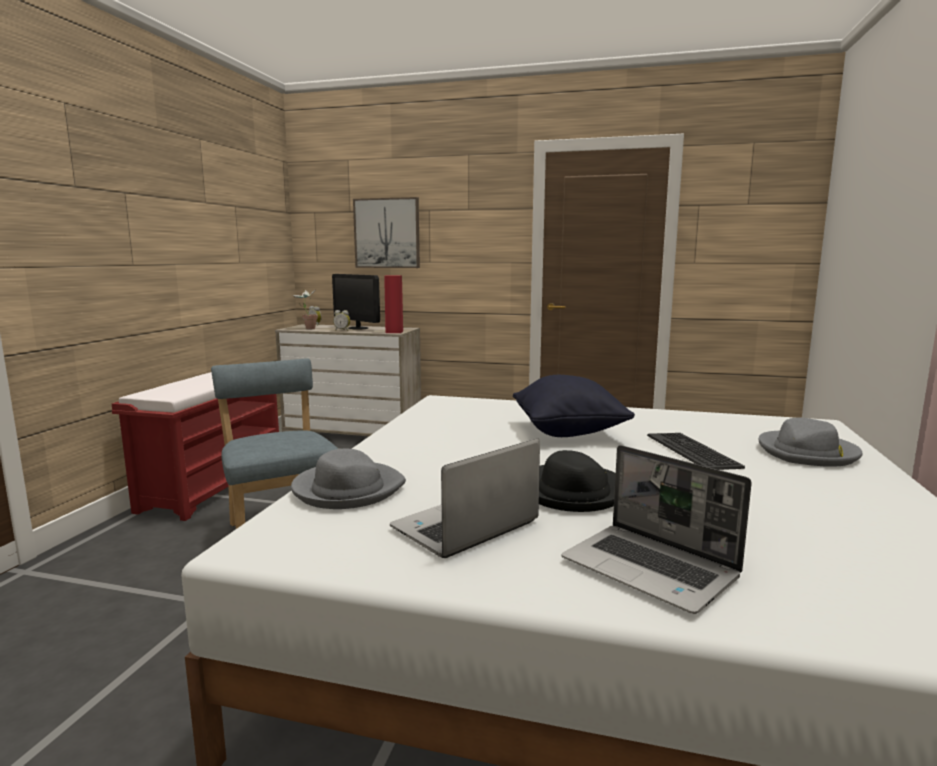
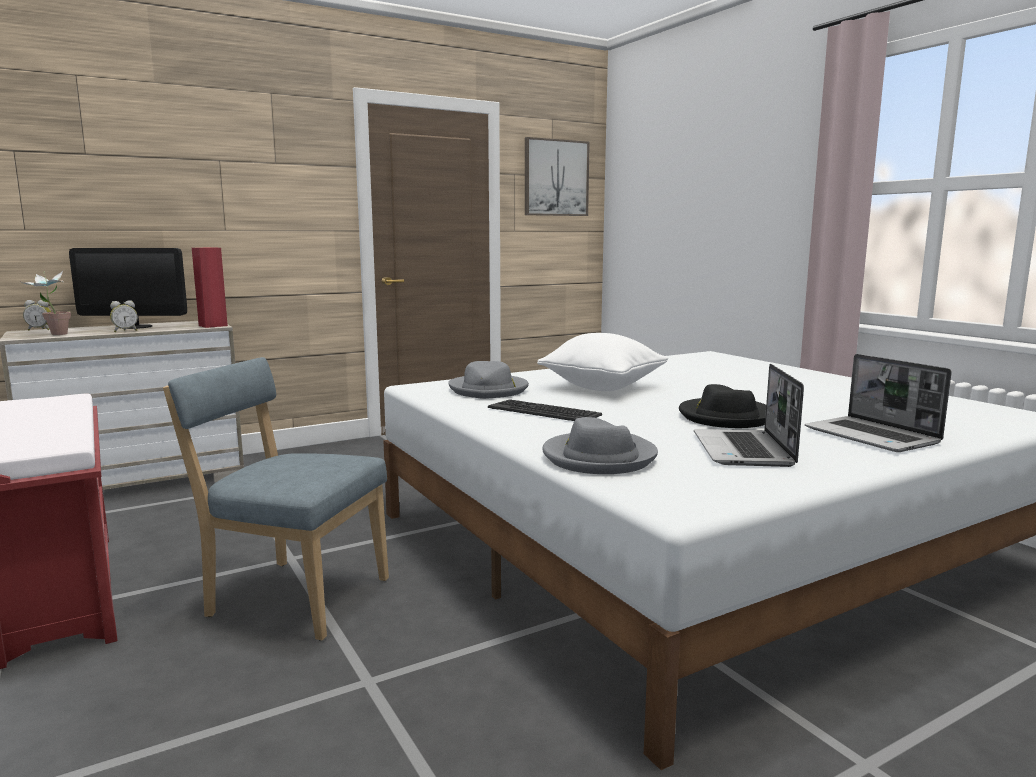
camera: 45 degrees left, 0 degrees up
(387, 233) = (156, 189): picture -> picture (555, 178)
(568, 432) = (602, 387): black pillow -> white pillow
(652, 569) = (873, 436): laptop -> laptop turned 60 degrees clockwise
(693, 451) = (705, 381): keyboard -> keyboard (544, 412)
(808, 453) = (754, 370): grey hat -> grey hat (489, 390)

